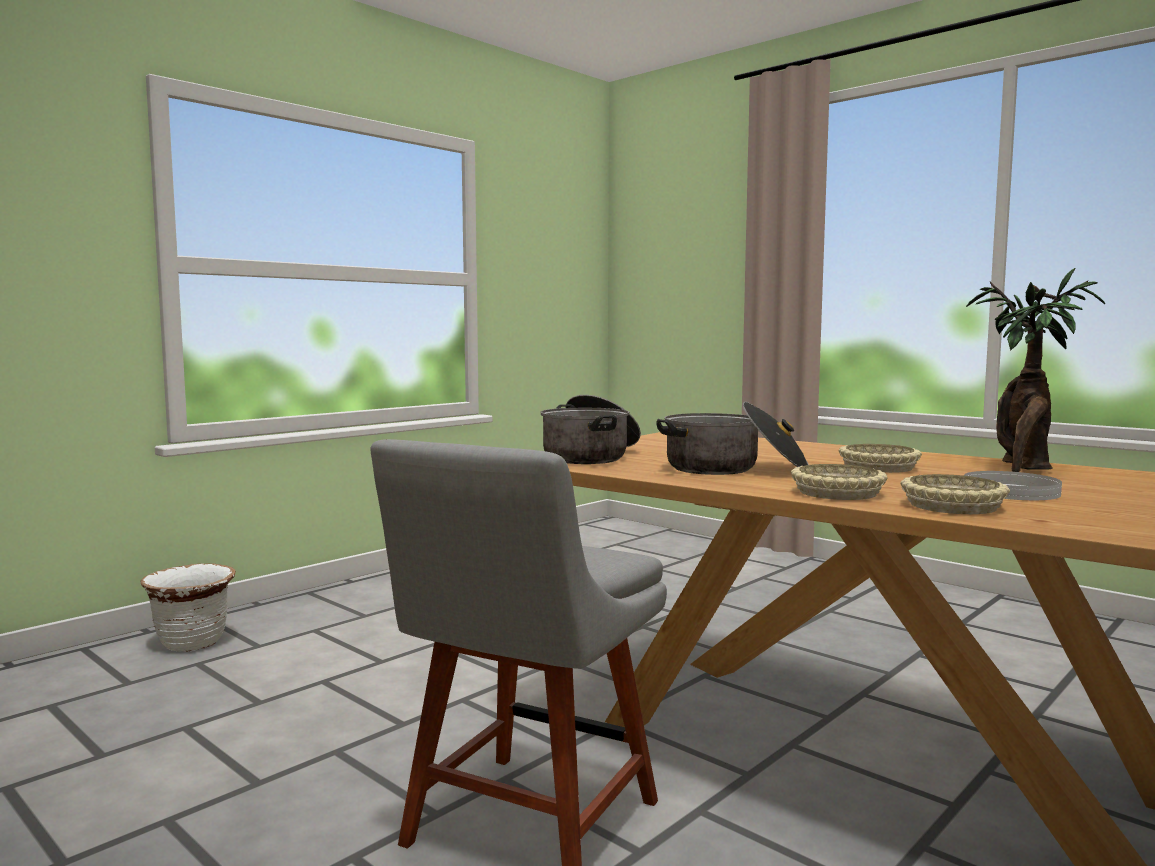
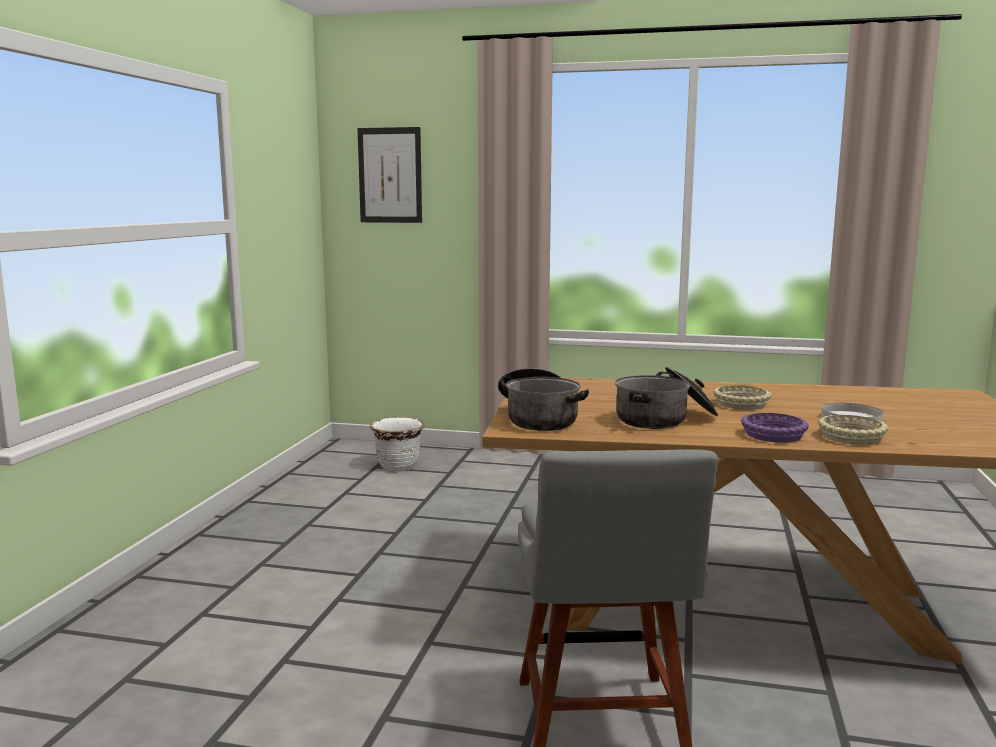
camera: 30 degrees left, 5 degrees up
(193, 643) = (86, 660): white planter -> white planter (398, 466)
(668, 236) = (390, 175): none -> picture
(836, 492) = (773, 435): beige bowl -> purple bowl
(1024, 469) = (815, 394): potted plant -> none

